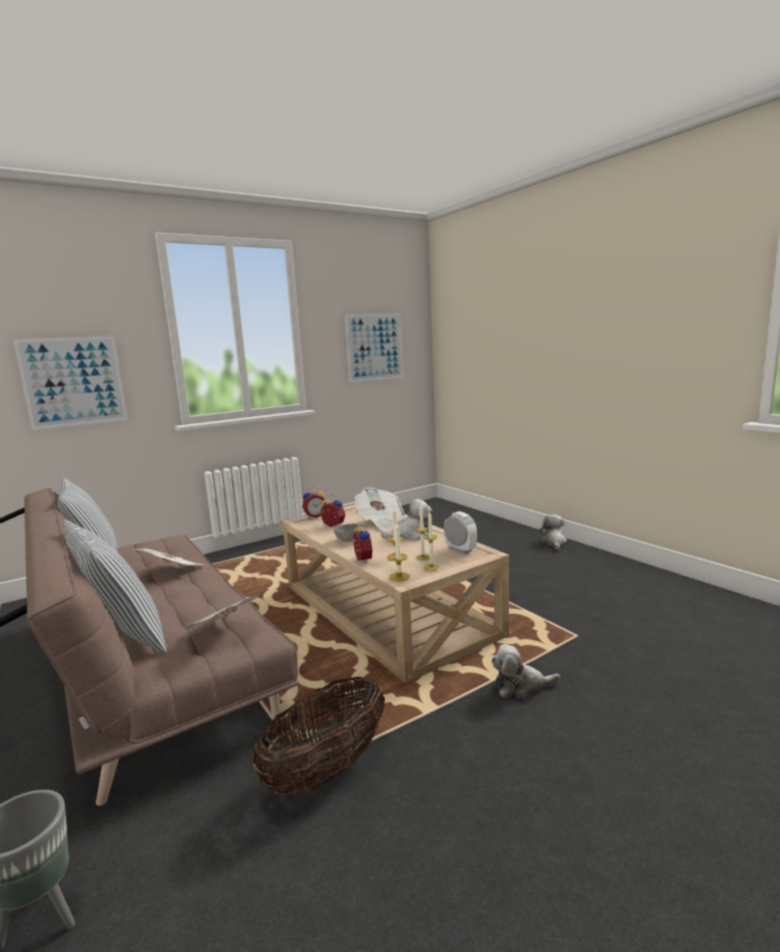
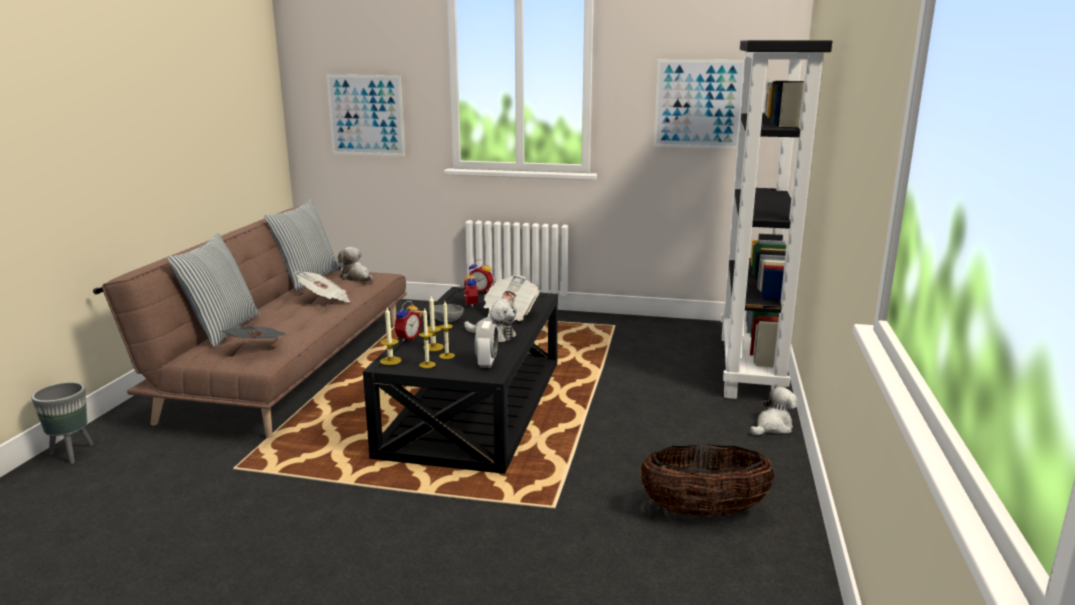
camera: 45 degrees right, 5 degrees up
(327, 770) = (241, 474): basket -> basket (703, 512)
(385, 610) = (474, 405): beige coffee table -> black coffee table
(476, 520) = (751, 367): none -> black bookcase
(521, 686) = (425, 508): plush toy -> plush toy (356, 278)

